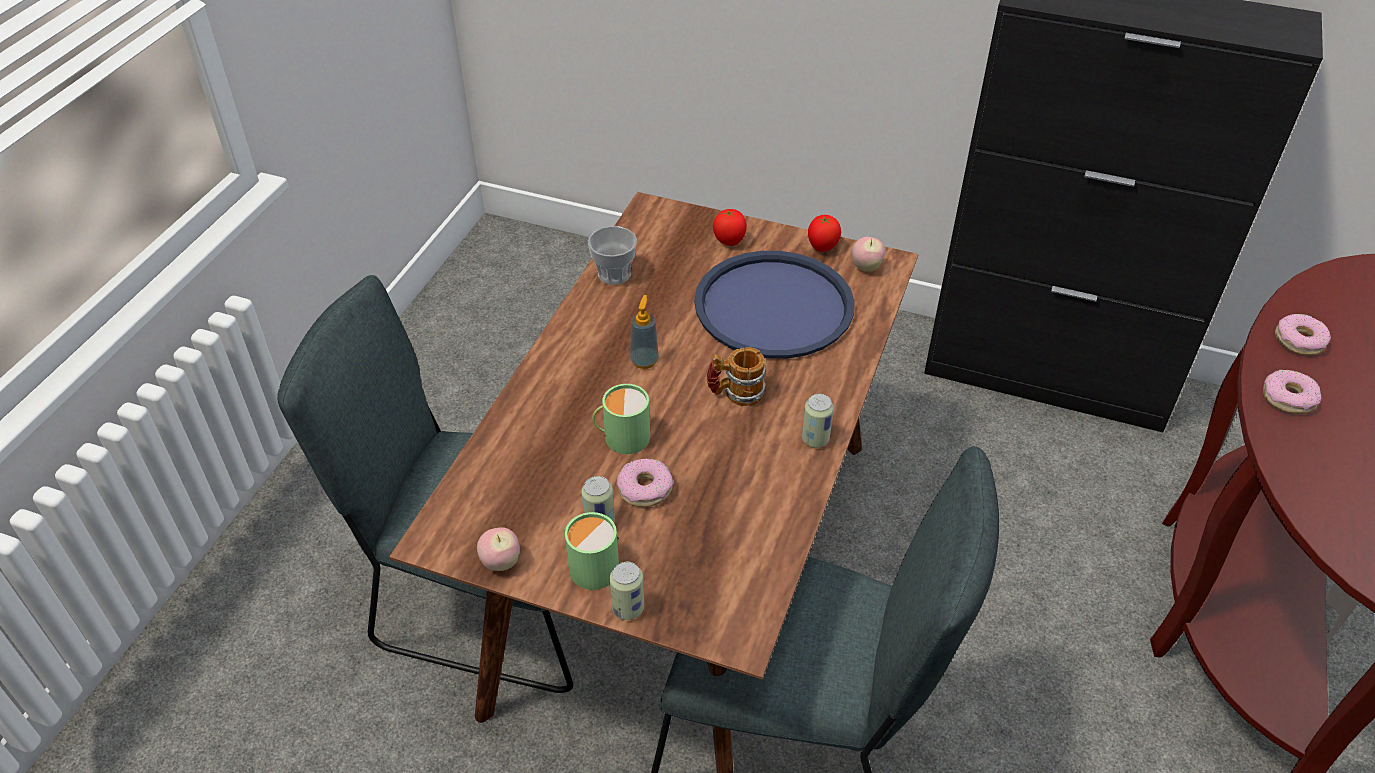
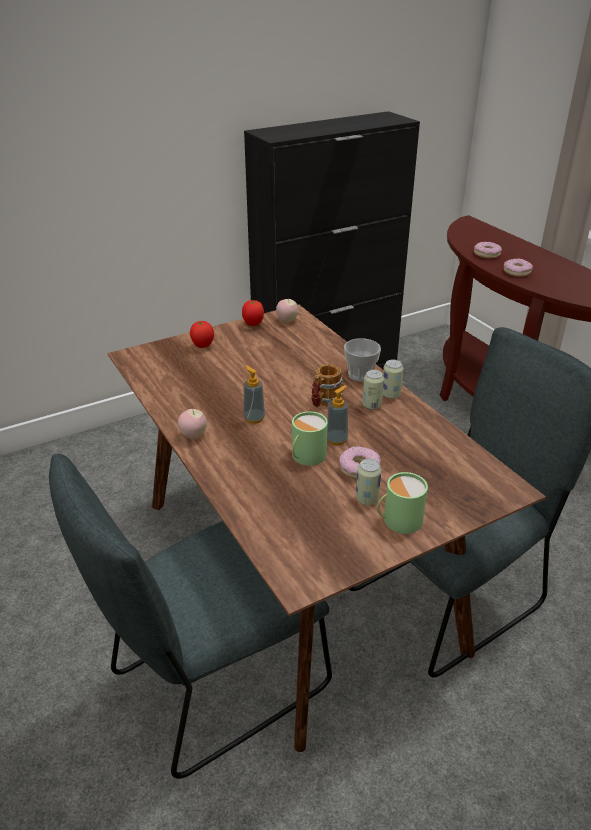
camera: 50 degrees left, 10 degrees down
(501, 563) = (355, 558): apple -> apple (193, 435)
(614, 274) = (164, 393): cup -> cup (360, 375)
(628, 608) = (449, 521): can -> can (371, 405)
(676, 443) = (336, 439): none -> soap dispenser
(774, 306) = (274, 358): blue tray -> none

